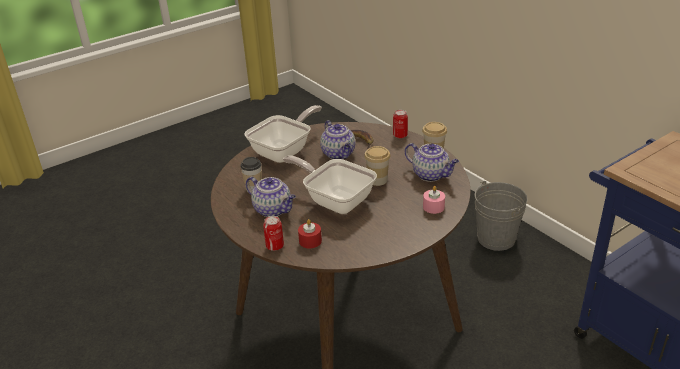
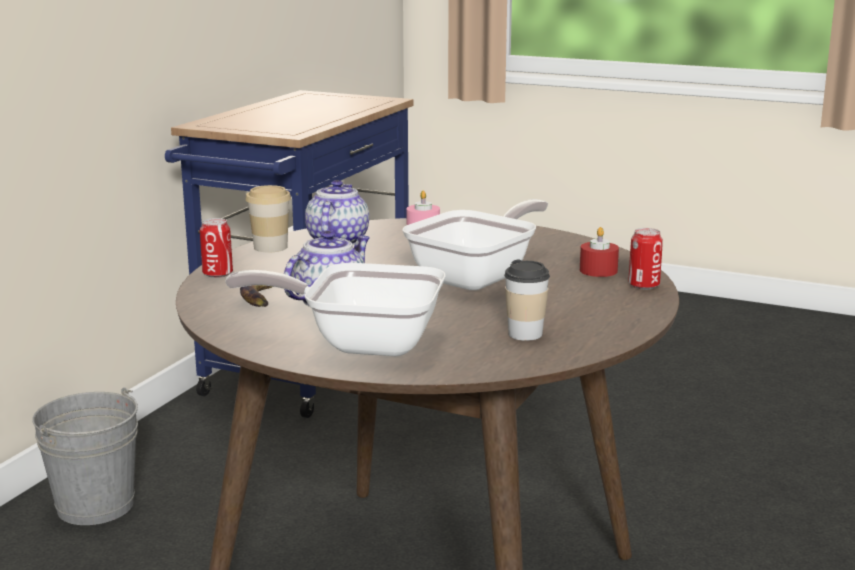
camera: 120 degrees left, 15 degrees down
(273, 210) = (563, 306): teapot -> none
(335, 200) = (478, 277): frying pan -> frying pan turned 150 degrees counterclockwise
(377, 180) = (388, 264): cup -> none

